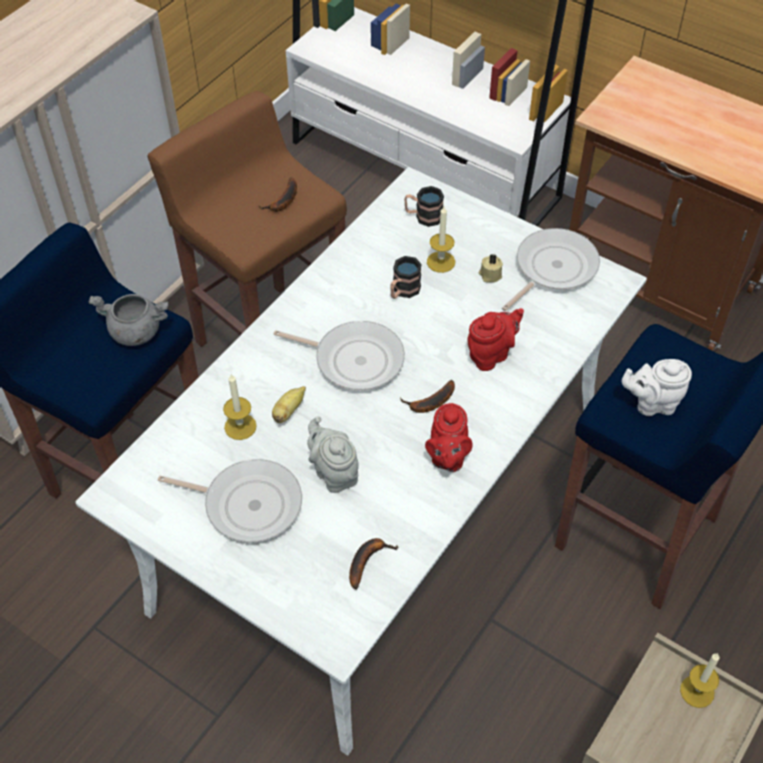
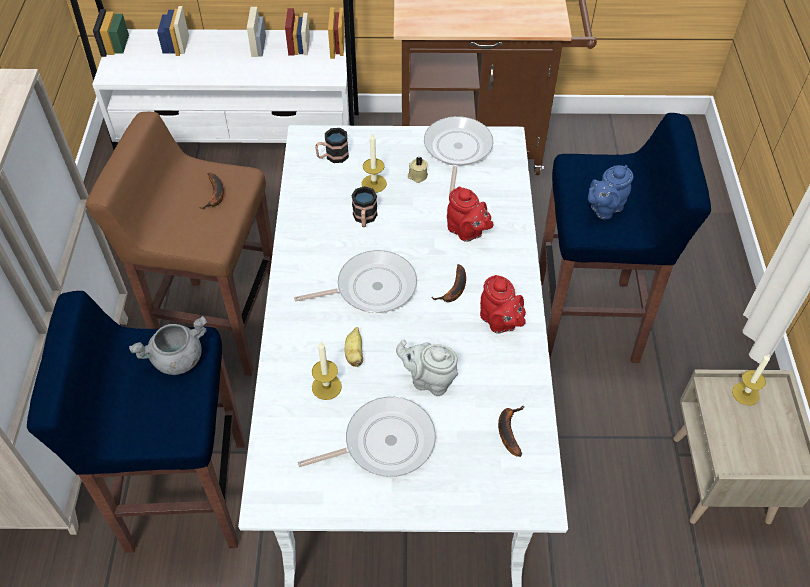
camera: 35 degrees left, 0 degrees up
(491, 354) = (467, 232): red teapot -> red teapot turned 120 degrees clockwise
(652, 403) = (604, 209): white teapot -> blue teapot

